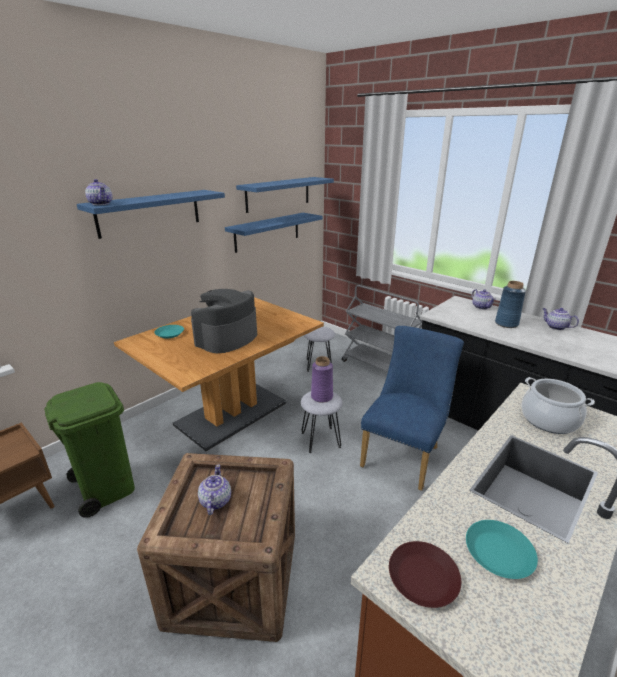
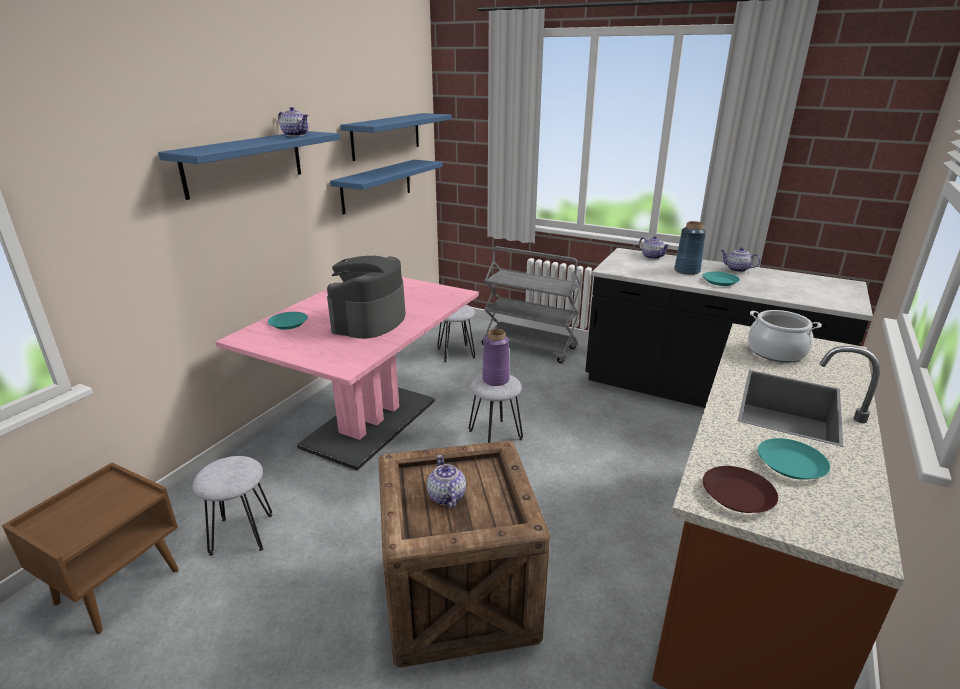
camera: 15 degrees left, 0 degrees up
(101, 203) = (196, 150): teapot -> teapot (295, 135)
(106, 487) = (241, 534): green trash can -> grey stool
(231, 414) = (370, 423): brown dining table -> pink dining table
(404, 454) = (596, 434): blue chair -> none
(532, 337) = (719, 281): none -> turquoise plate

